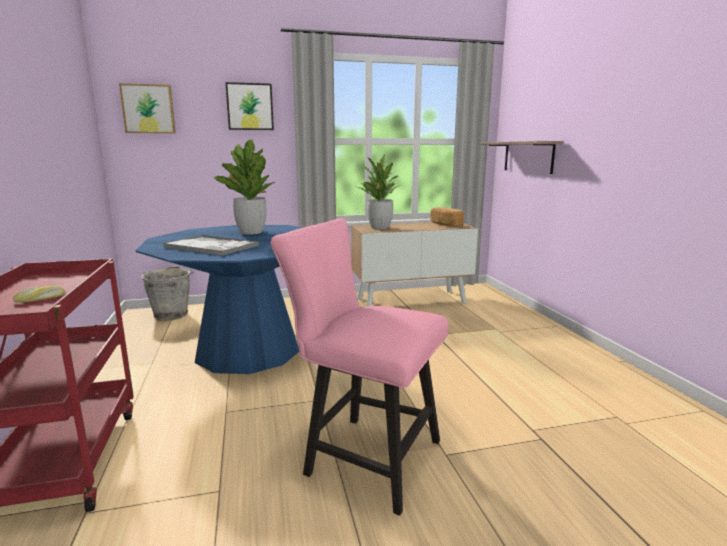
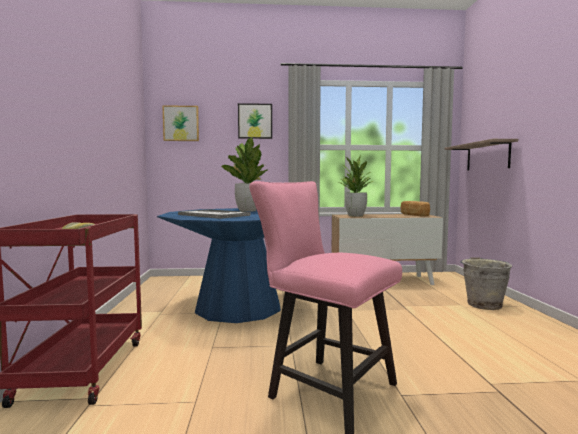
camera: 10 degrees right, 10 degrees down
(171, 314) = (183, 281): grey bucket -> grey bucket (483, 304)

